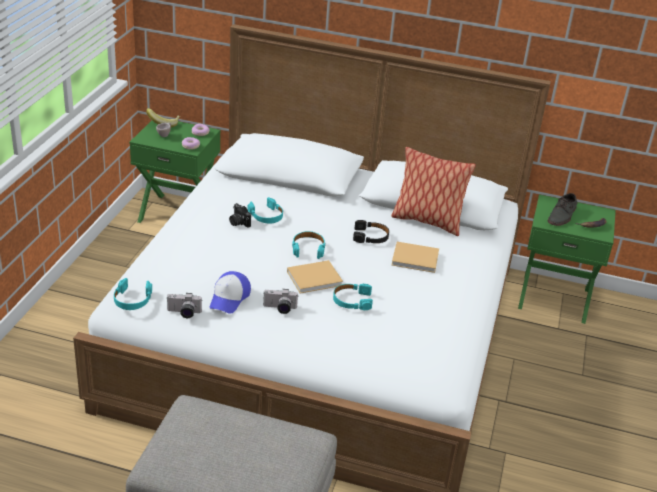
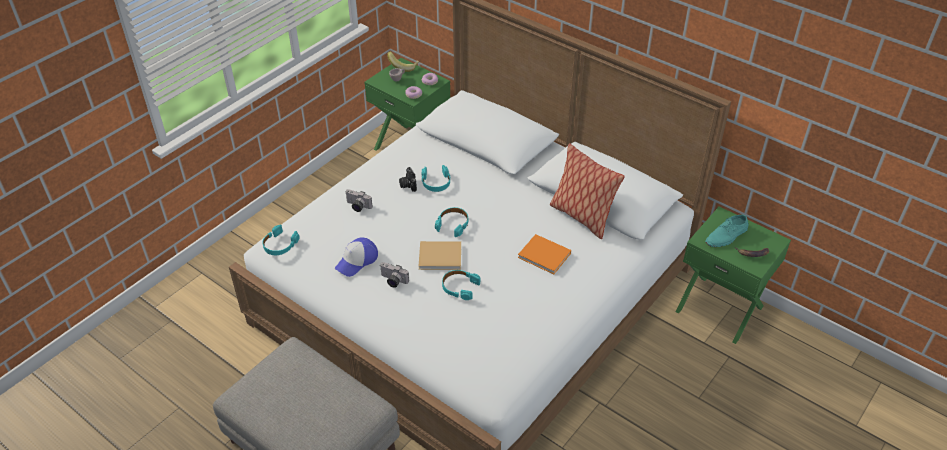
camera: 25 degrees right, 10 degrees up
(183, 313) = (312, 267): camera -> camera (357, 206)
(370, 237) = (517, 223): black headphones -> none
(416, 259) = (545, 256): beige book -> orange book
(562, 215) = (727, 236): grey shoe -> turquoise shoe

